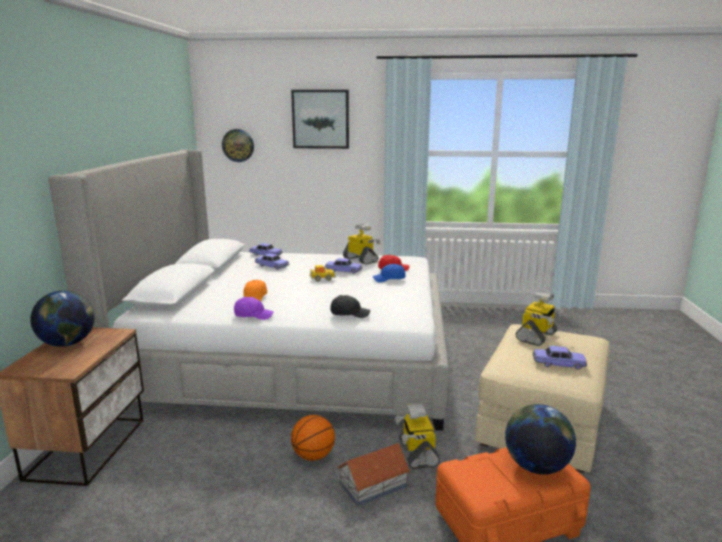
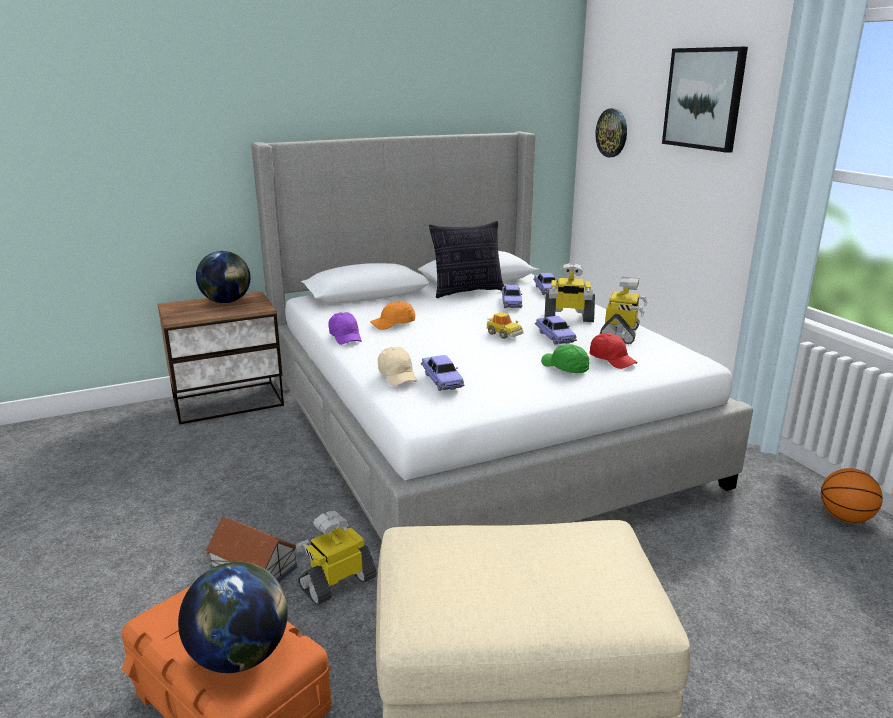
camera: 60 degrees right, 5 degrees up
(230, 270) = (467, 292): none -> pillow
(313, 456) = (284, 511): basketball -> basketball (845, 518)
(349, 314) = (397, 375): black cap -> beige cap
(389, 279) = (564, 368): blue cap -> green cap
(537, 337) = (572, 549): toy robot -> toy robot (568, 317)
(558, 364) = (474, 589): toy car -> toy car (442, 380)

